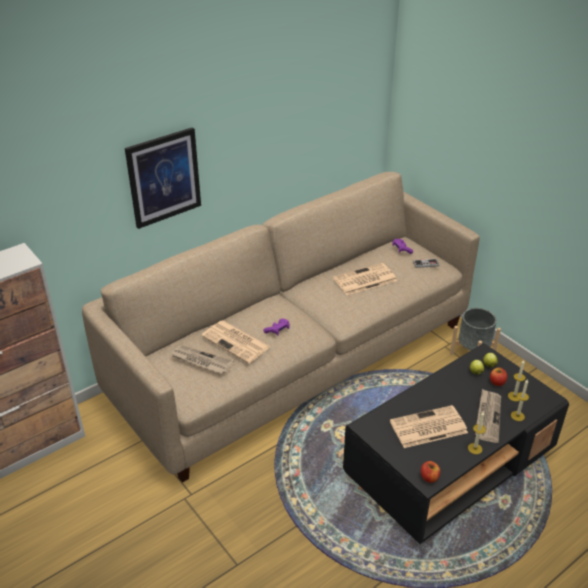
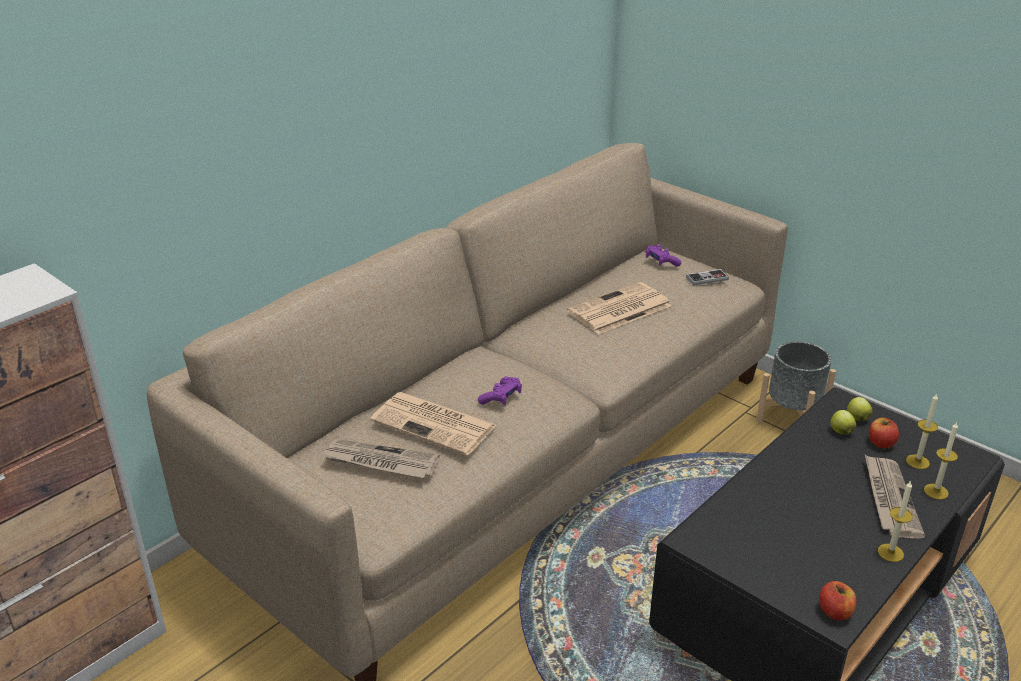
camera: 10 degrees left, 5 degrees down
(164, 177) = (280, 145): picture -> none
(427, 428) = (799, 528): newspaper -> none

